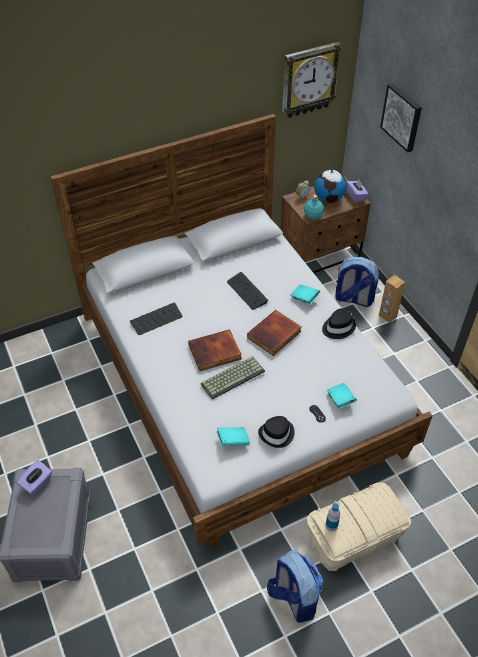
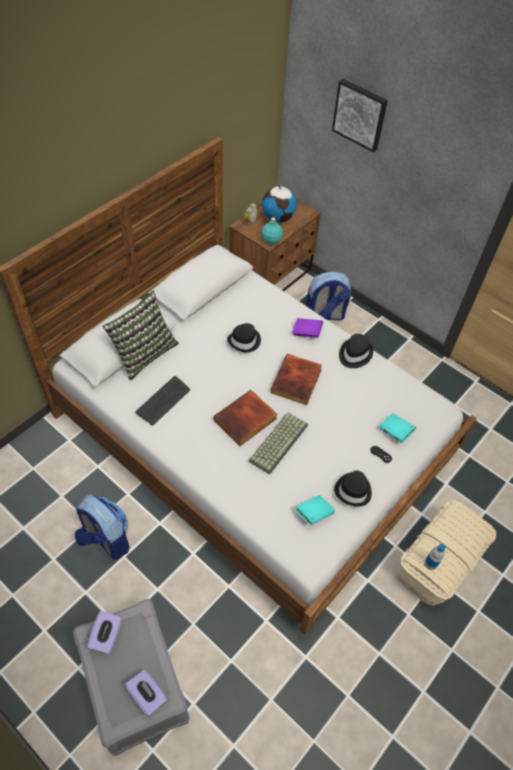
camera: 25 degrees left, 5 degrees up
(159, 279) = (144, 353): none -> pillow
(247, 291) = (245, 341): keyboard -> black hat
(293, 597) = (412, 647): backpack -> backpack (106, 539)
(304, 298) = (306, 332): turquoise book -> purple book
(309, 80) = (247, 91): wall clock -> none
(355, 196) = (303, 209): purple tissue box -> purple tissue box (147, 696)
(387, 316) = (364, 324): brown speaker -> none

